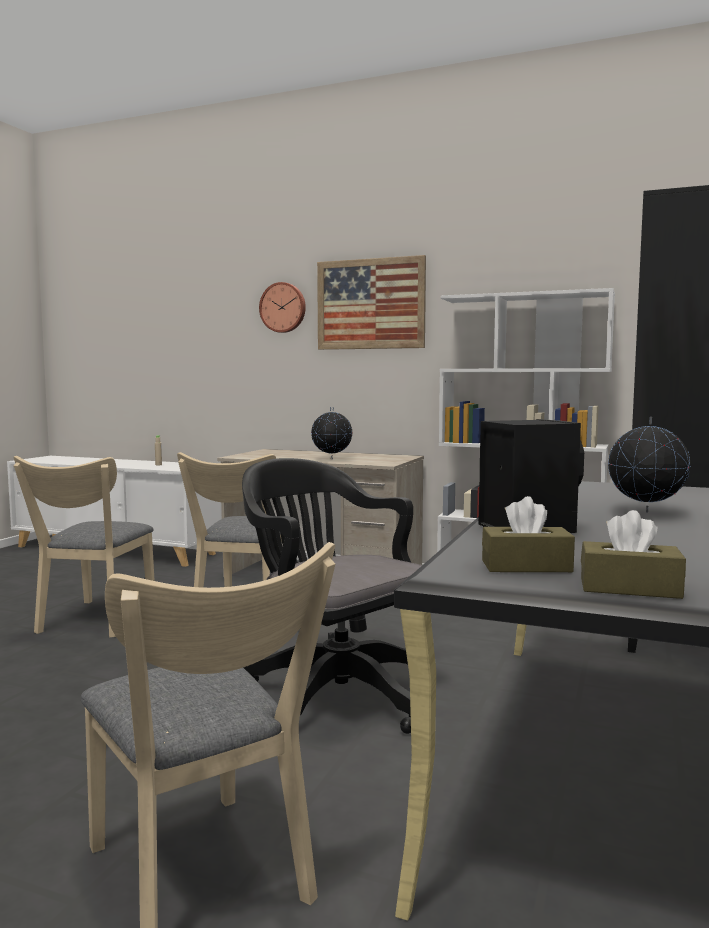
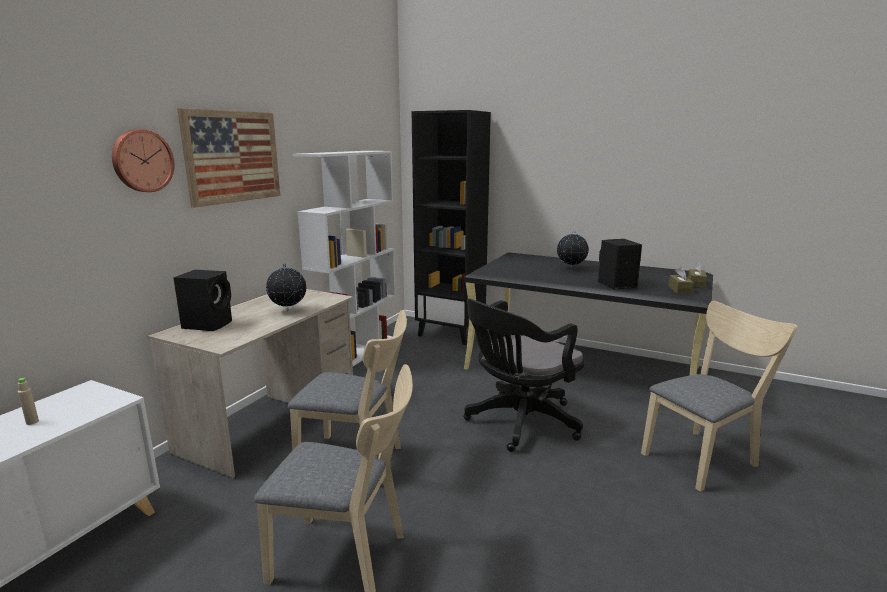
camera: 85 degrees left, 10 degrees up
(289, 452) = (209, 324): none -> black speaker

